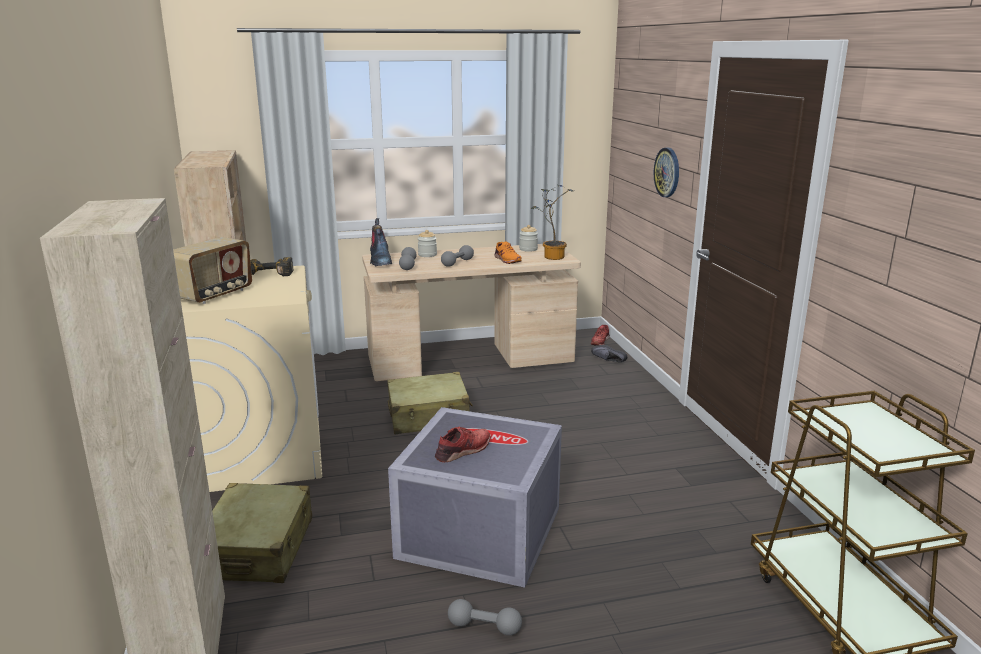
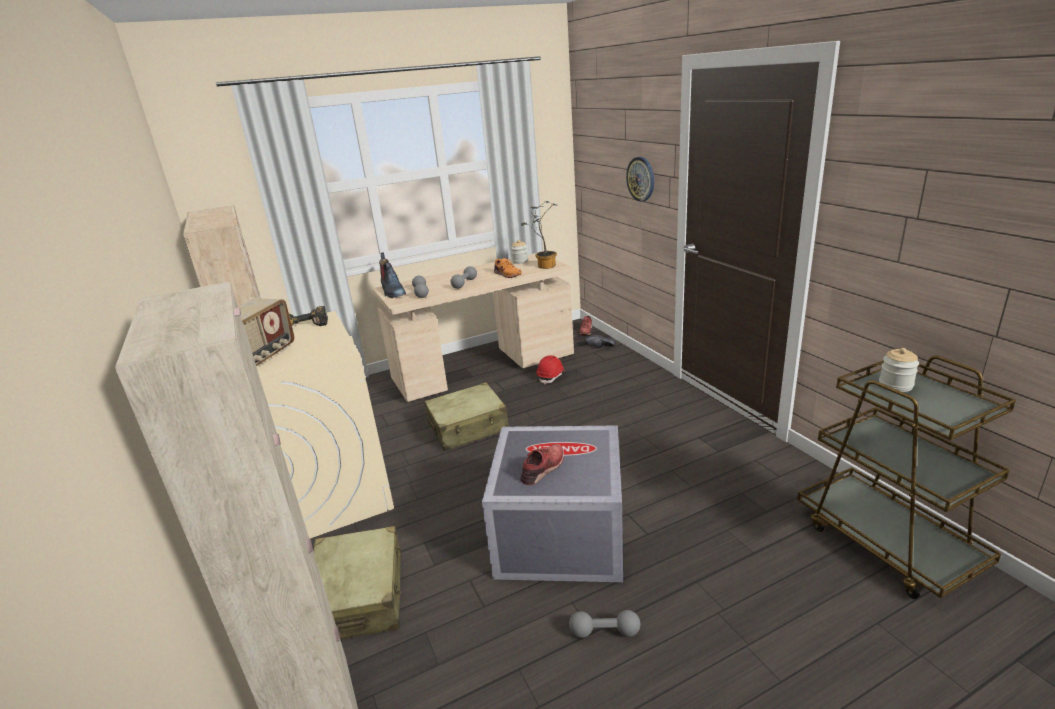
camera: 10 degrees left, 5 degrees up
(427, 255) = (433, 279): jar -> jar (895, 385)
(540, 381) = (551, 376): none -> red hard hat

